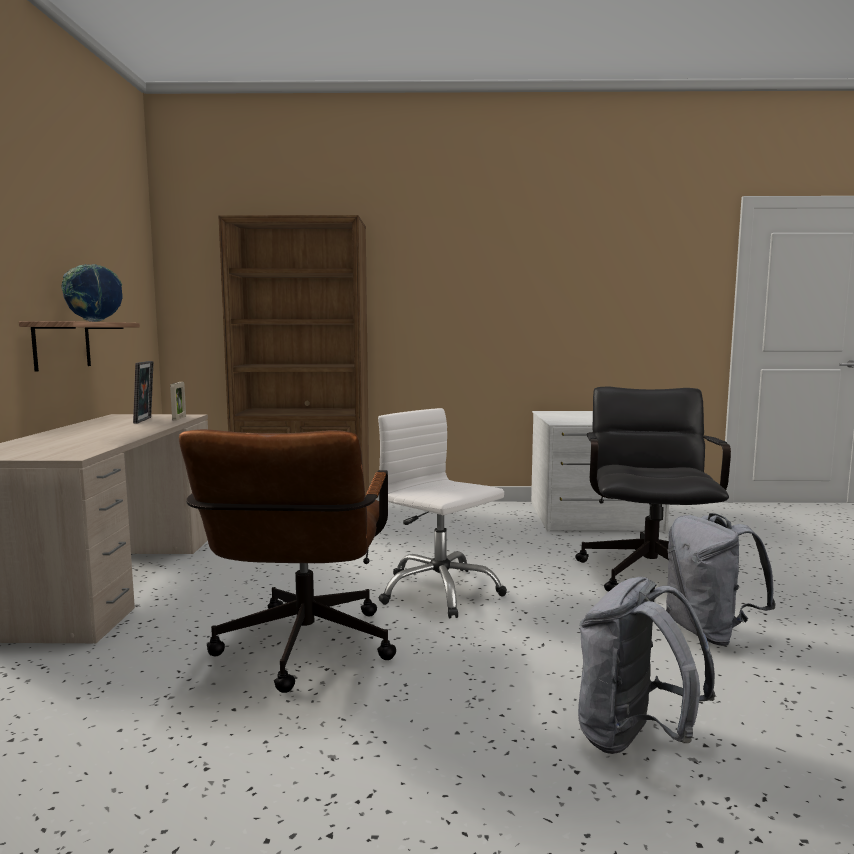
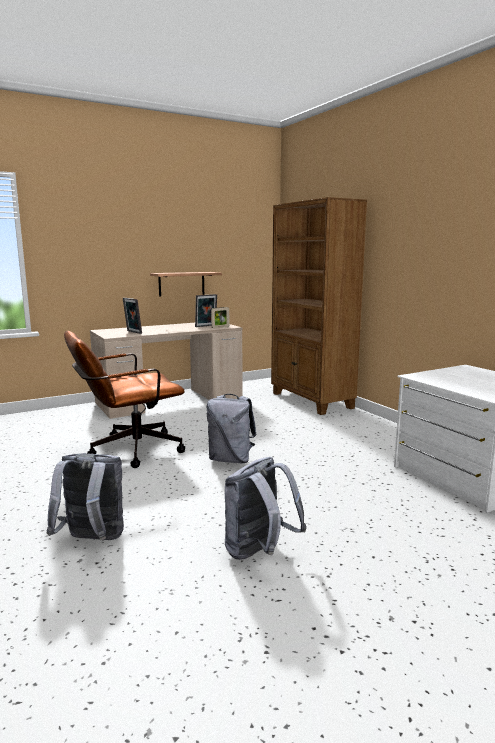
camera: 60 degrees right, 5 degrees up
(73, 445) = (133, 332): none -> picture frame
(94, 321) = (192, 272): globe -> none
(439, 591) = (231, 459): white office chair -> grey backpack
(647, 569) = (364, 515): black office chair -> none

